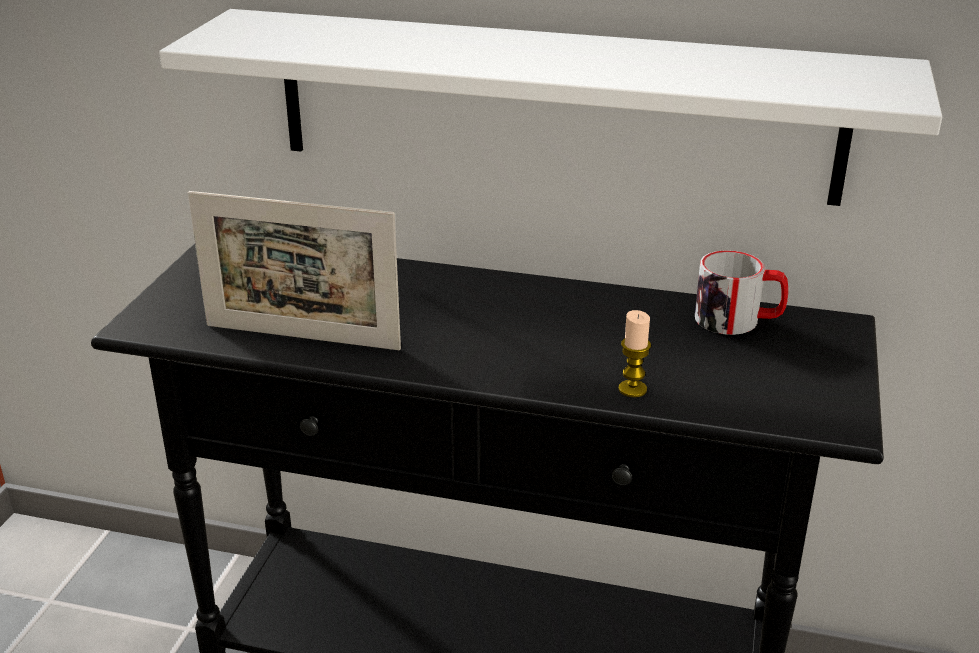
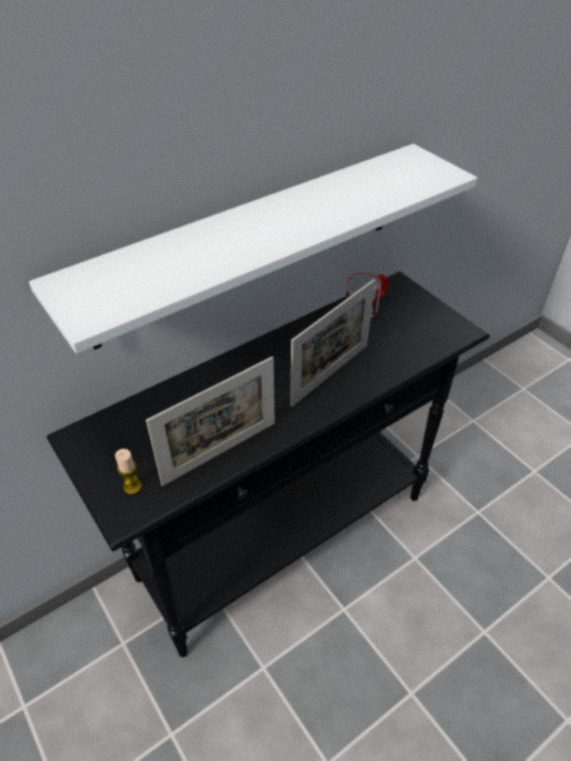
camera: 50 degrees left, 15 degrees up
(550, 351) = (330, 374): none -> picture frame
(632, 389) = (386, 369): candle -> candle (132, 487)

